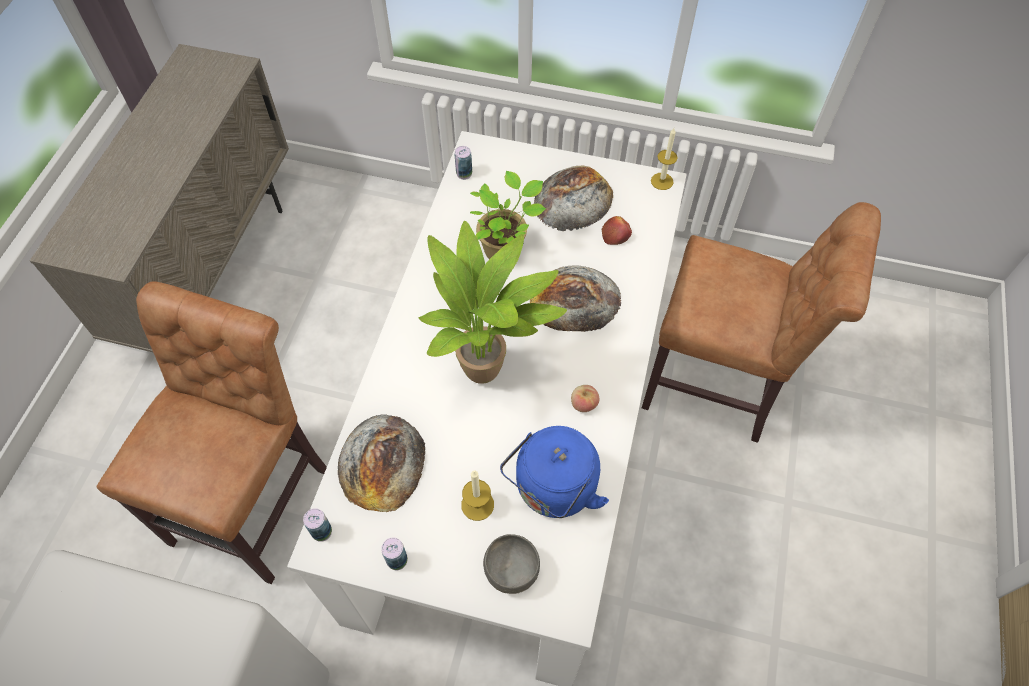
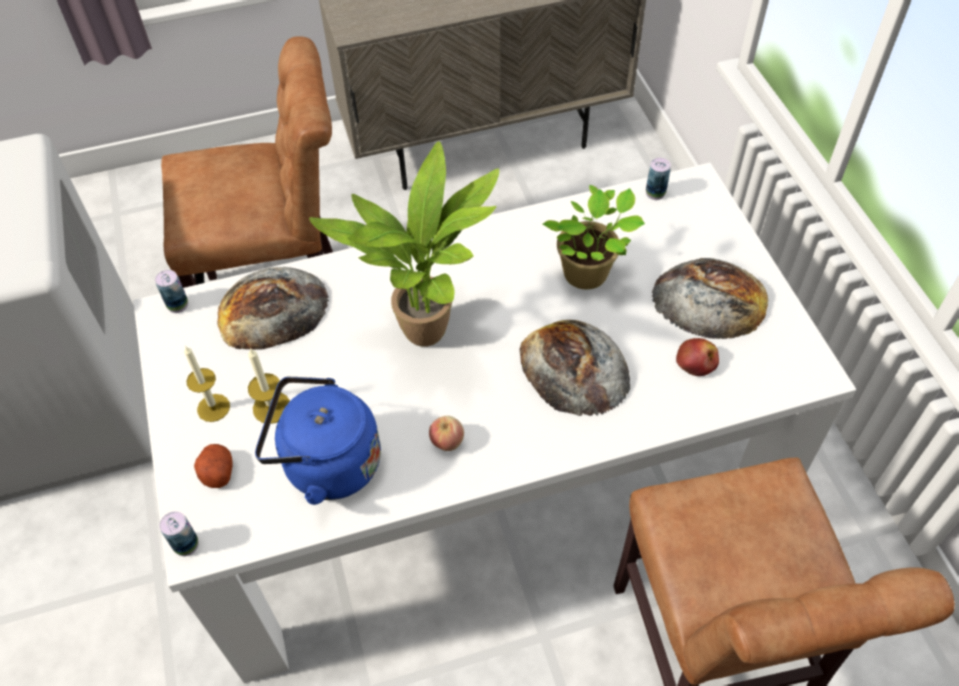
camera: 60 degrees right, 5 degrees down
(397, 560) = (179, 374): can -> can (186, 545)
(511, 569) = (217, 472): grey bowl -> potato
(662, 181) = (818, 370): candle -> candle (213, 408)

